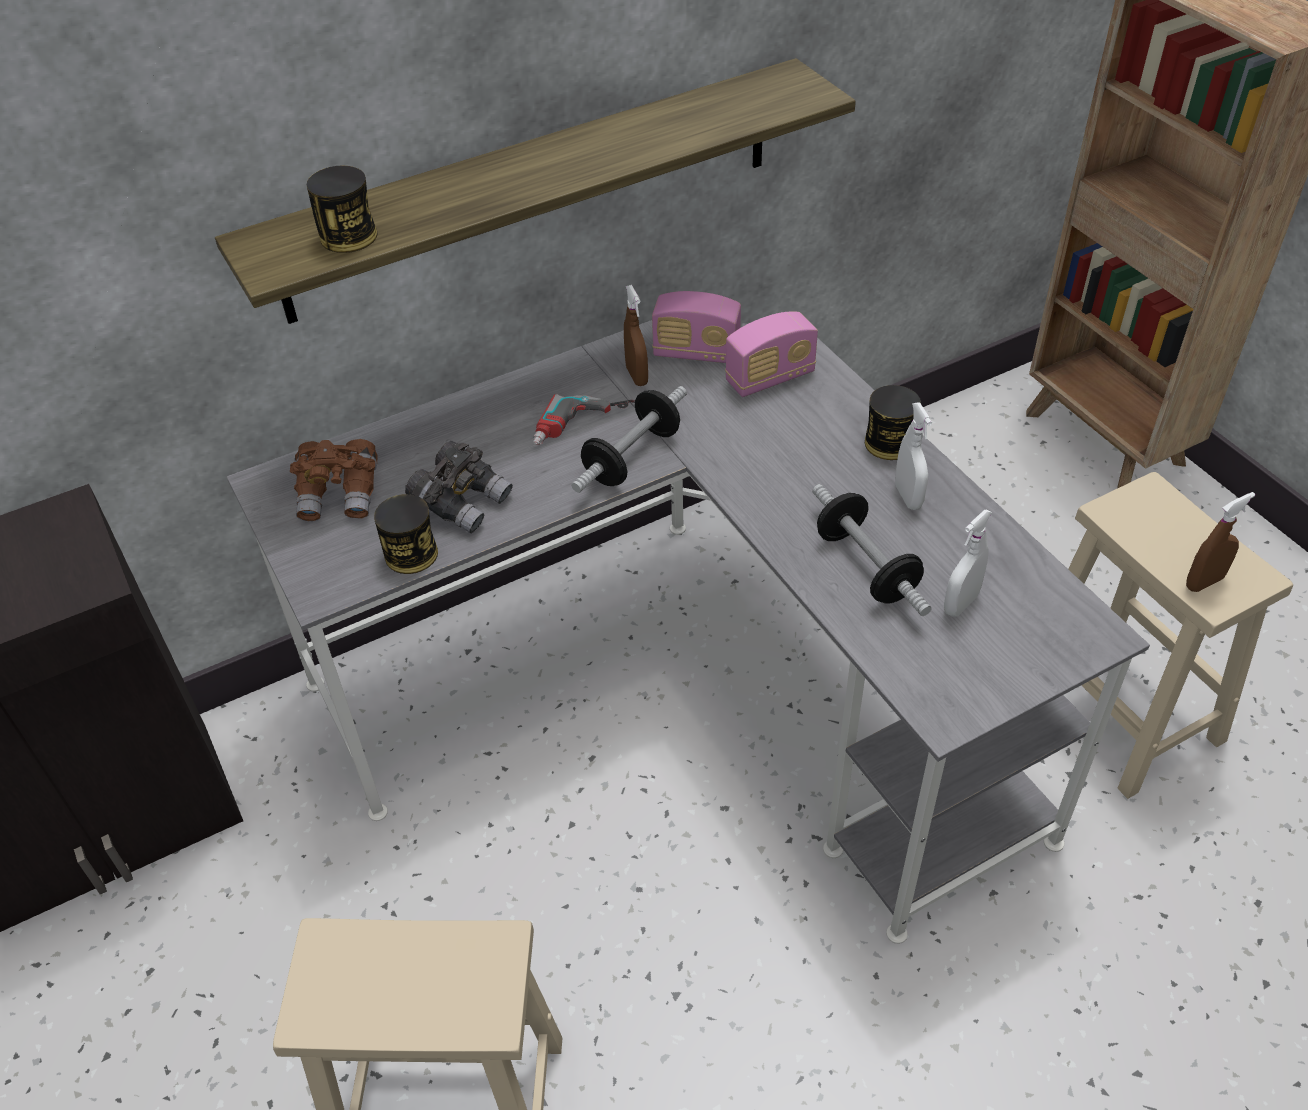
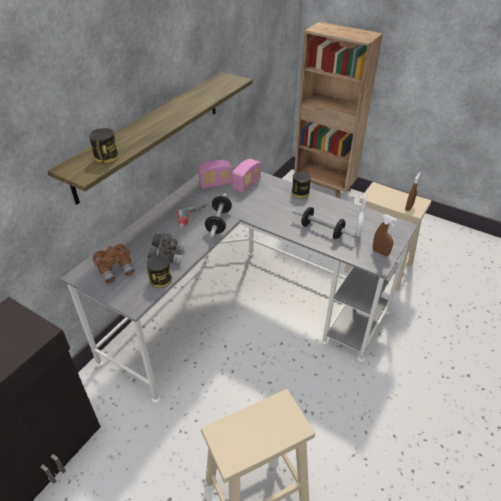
camera: 30 degrees left, 5 degrees down
(637, 376) = (200, 196): brown spray bottle -> brown spray bottle (380, 252)
(908, 497) = (318, 206): white spray bottle -> none

